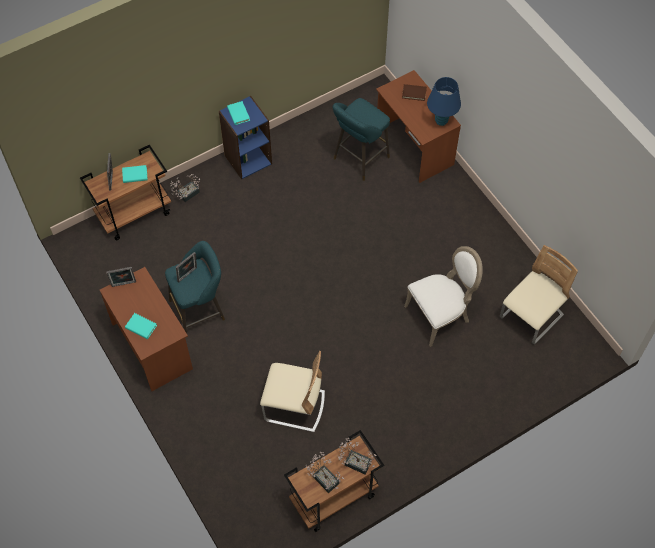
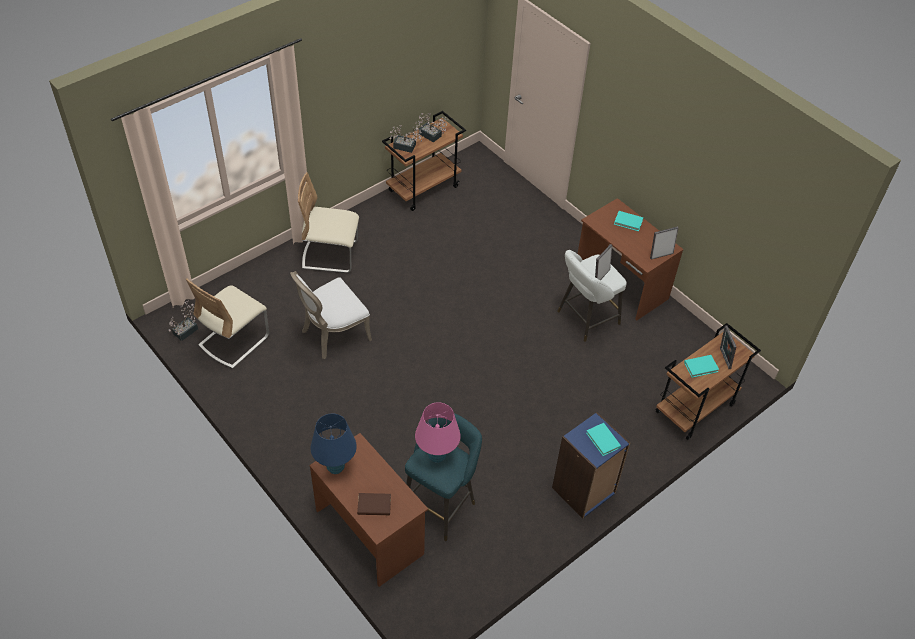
camera: 170 degrees right, 10 degrees down
(186, 194) = (644, 438): potted plant -> potted plant (188, 330)
(200, 309) = (585, 319): turquoise stool -> white stool
(294, 406) = (470, 247): beige chair -> beige chair (330, 255)
(365, 119) = (436, 456): none -> pink table lamp

